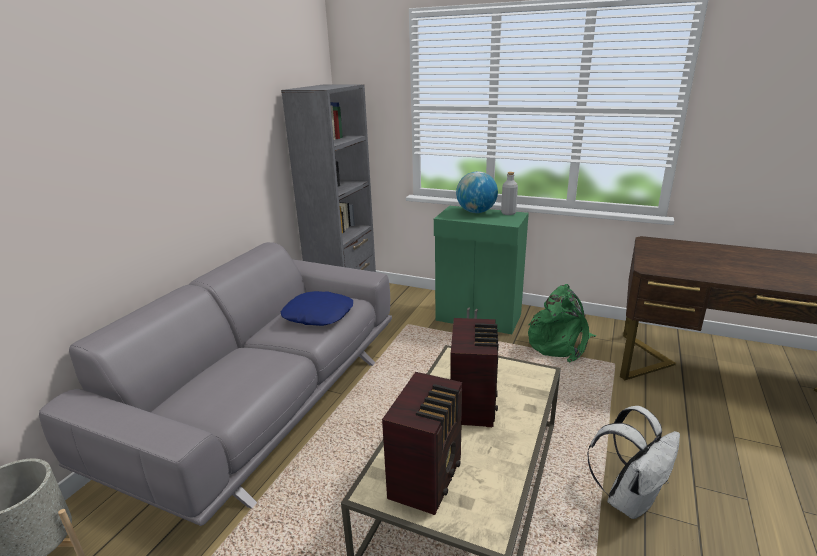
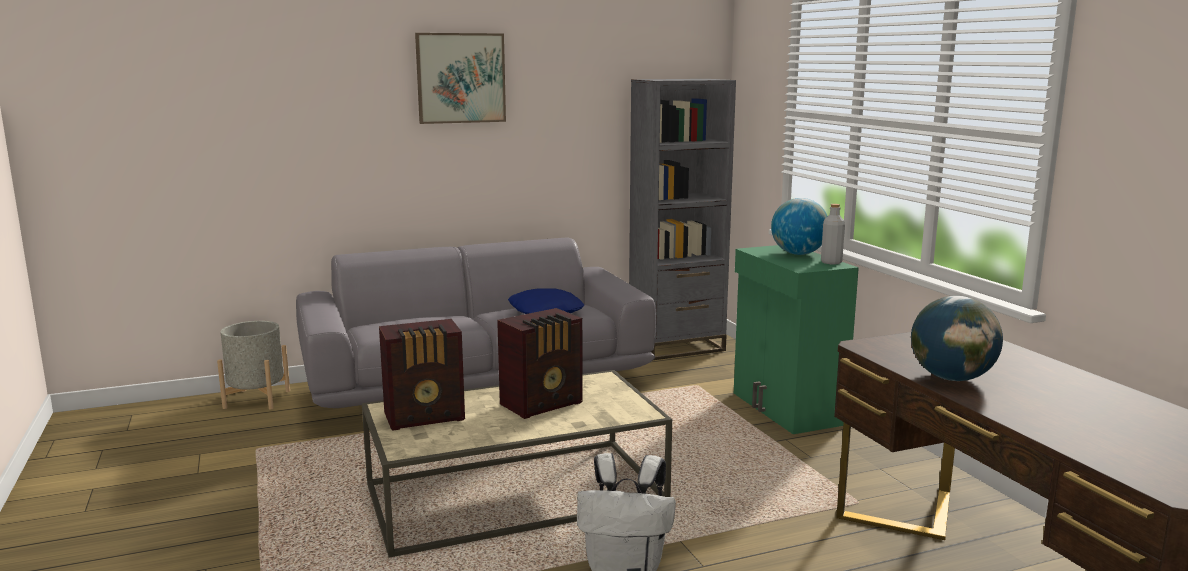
camera: 45 degrees right, 10 degrees down
(152, 103) = (461, 78): none -> picture
(559, 343) = (833, 462): green backpack -> none
(731, 274) = (951, 378): none -> globe

